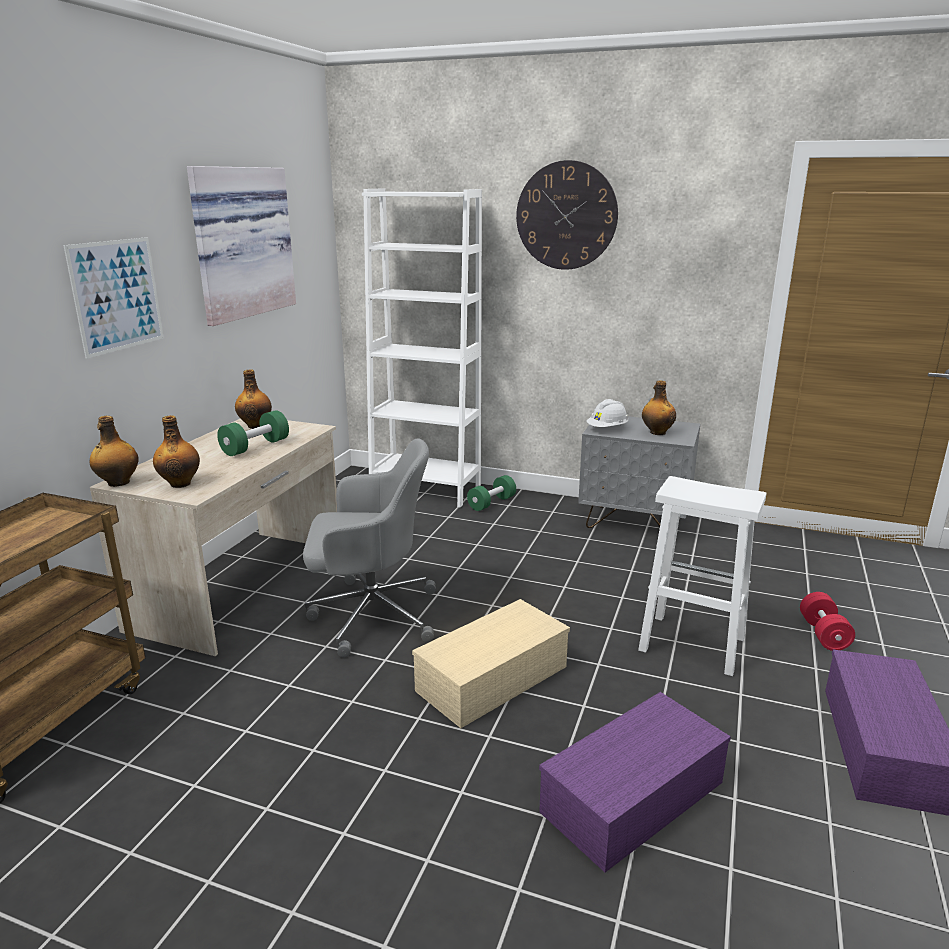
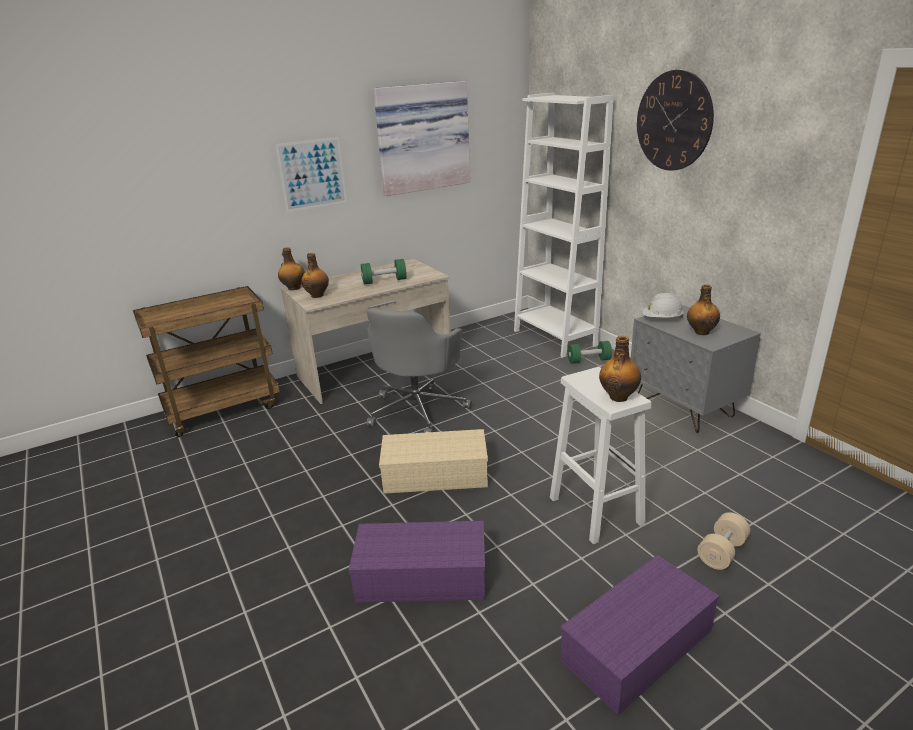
camera: 40 degrees right, 5 degrees up
(255, 426) = (406, 267): bottle -> bottle (618, 396)
(371, 615) = (418, 410): grey office chair -> grey office chair turned 75 degrees clockwise
(823, 634) = (721, 552): red dumbbell -> beige dumbbell

